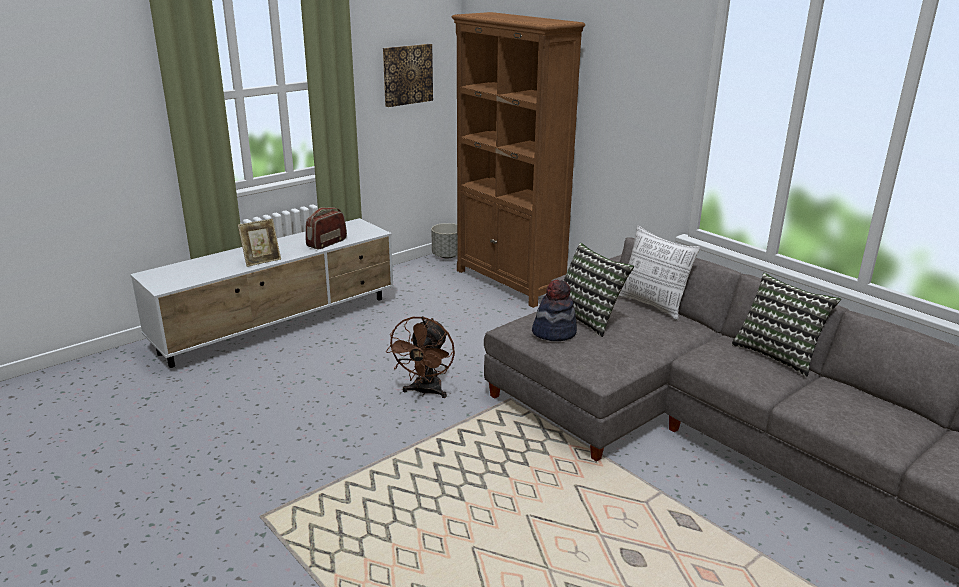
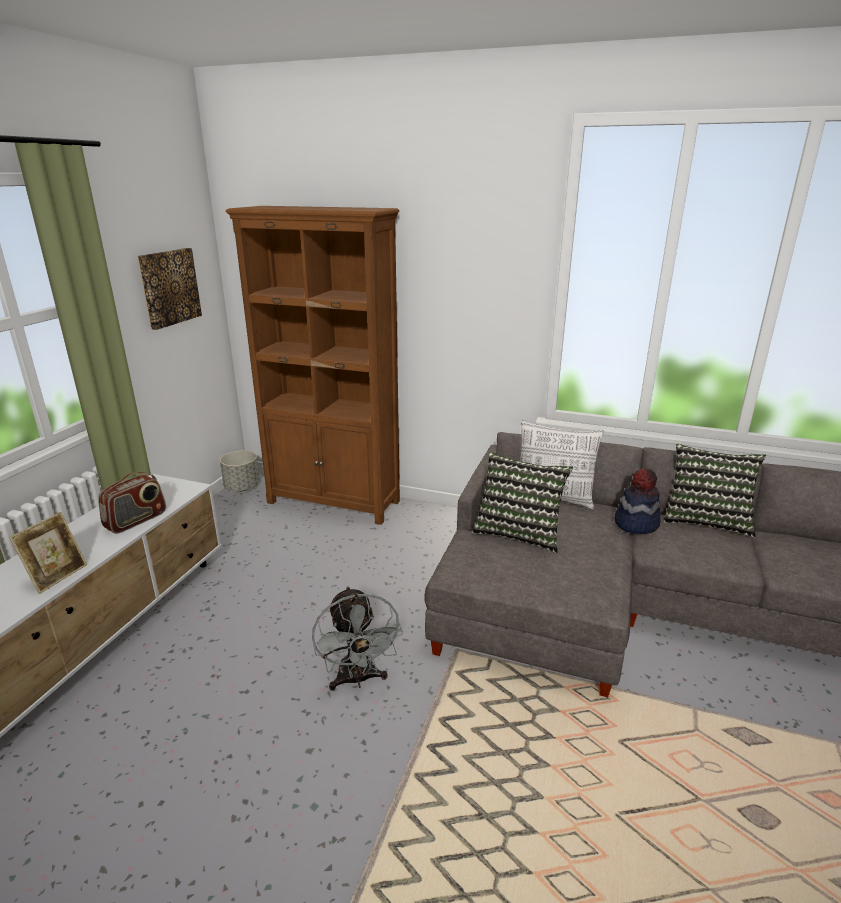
camera: 30 degrees left, 0 degrees up
(326, 243) = (136, 521): radio -> radio turned 150 degrees counterclockwise
(425, 392) = (358, 679): brown fan -> grey fan
(554, 332) = (508, 563): hat -> hat (635, 523)

